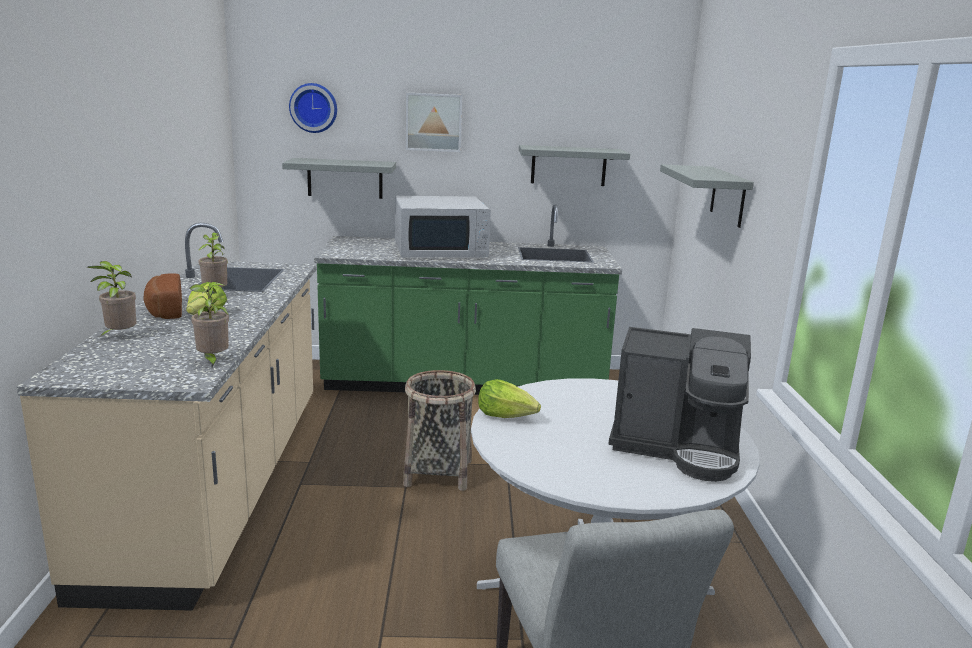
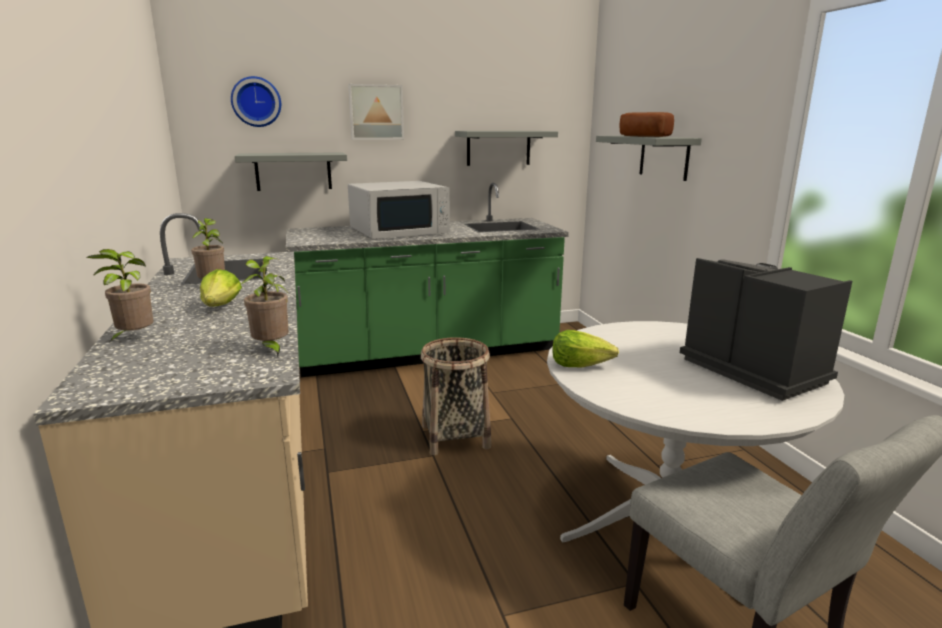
camera: 15 degrees left, 0 degrees up
(163, 310) = (166, 307): bread -> bread (641, 136)
(677, 447) = (752, 369): coffee machine -> coffee machine turned 120 degrees counterclockwise

